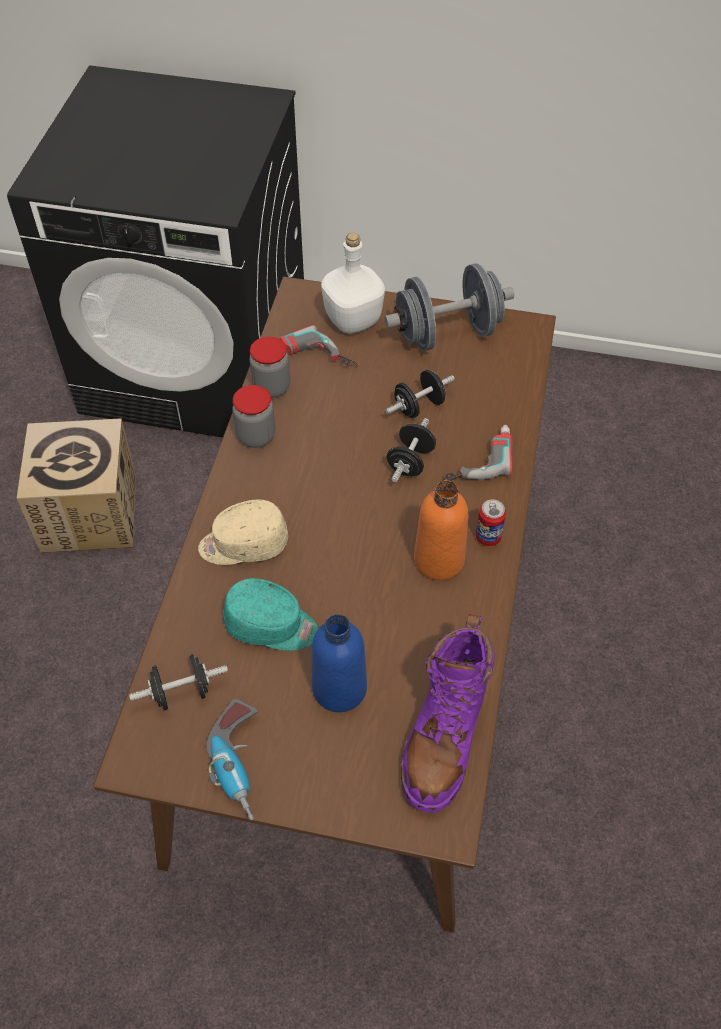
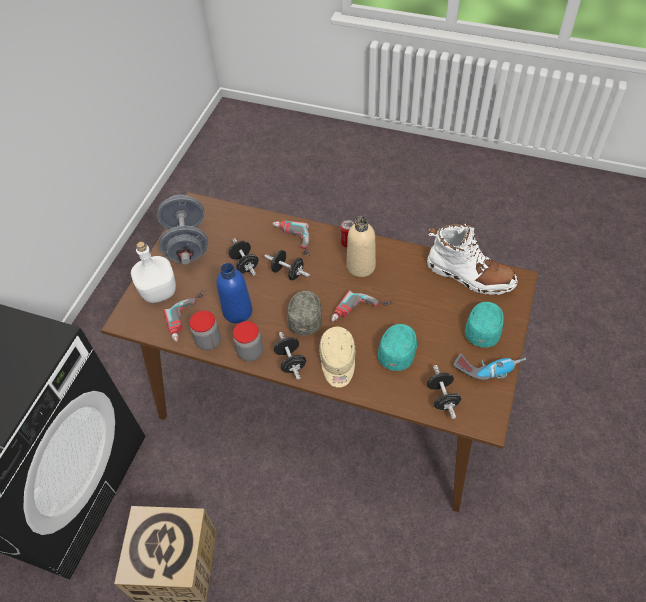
camera: 80 degrees left, 0 degrees up
(242, 485) = (291, 361): none -> black dumbbell
(327, 494) = (306, 315): none -> grey cap
(327, 758) = (484, 327): none -> turquoise cap
(338, 568) = (361, 314): none -> power drill
(339, 688) = (441, 319): blue bottle -> blue bottle (237, 311)
(439, 560) = (361, 266): orange bottle -> beige bottle
(444, 734) = (469, 275): purple boot -> white boot

